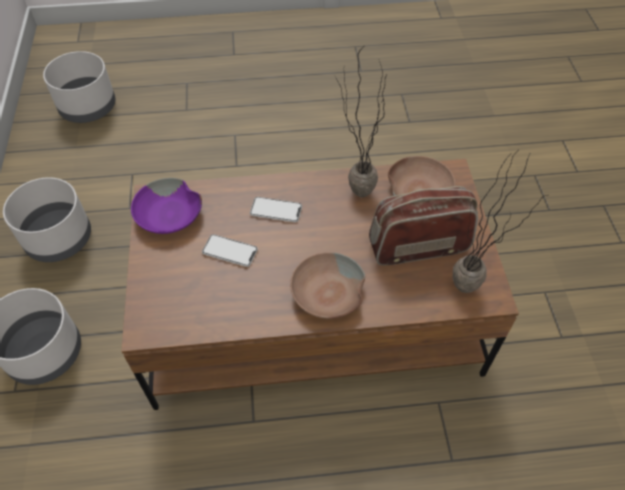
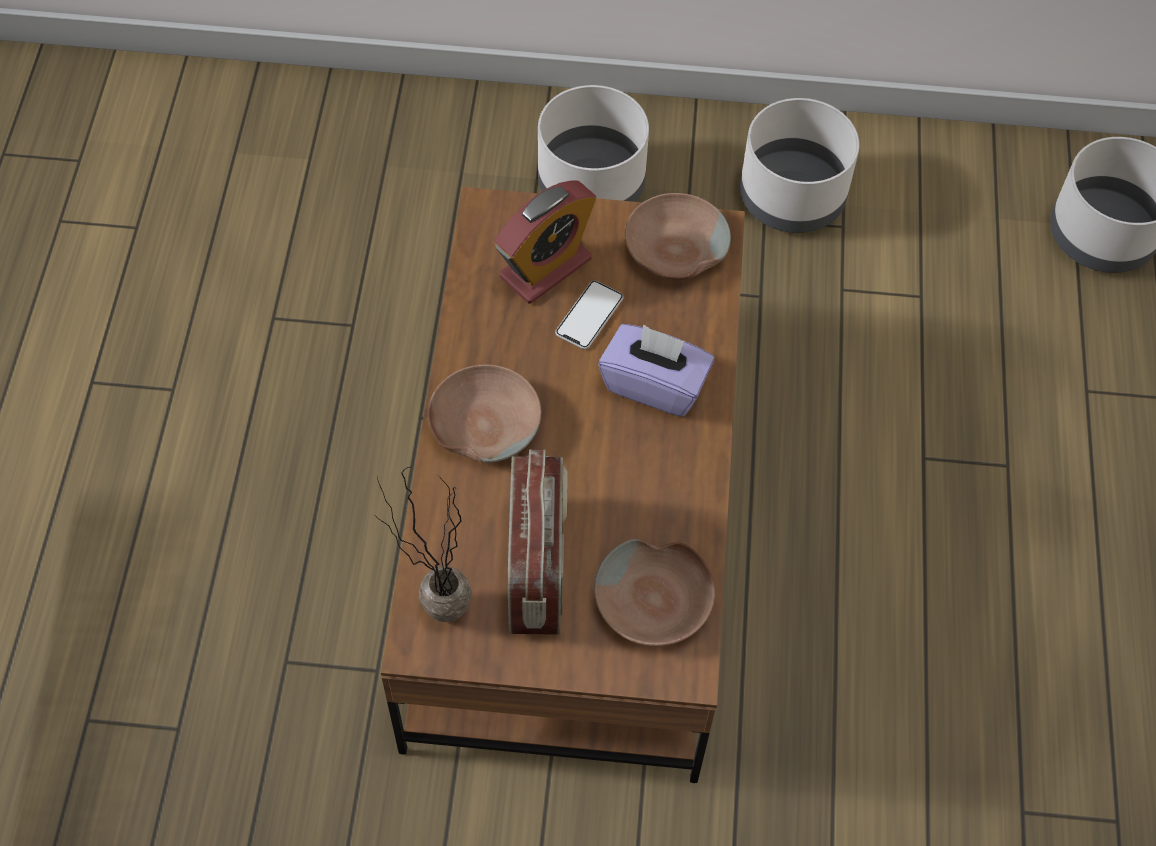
camera: 100 degrees right, 5 degrees up
(169, 215) = (673, 249): purple bowl -> brown bowl
(193, 282) = (545, 268): none -> alarm clock
(276, 210) = (654, 385): phone -> purple tissue box
(352, 191) = (672, 499): potted plant -> none

